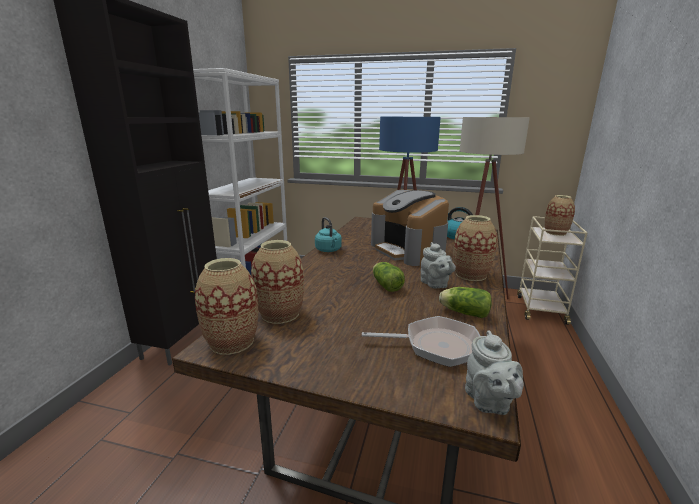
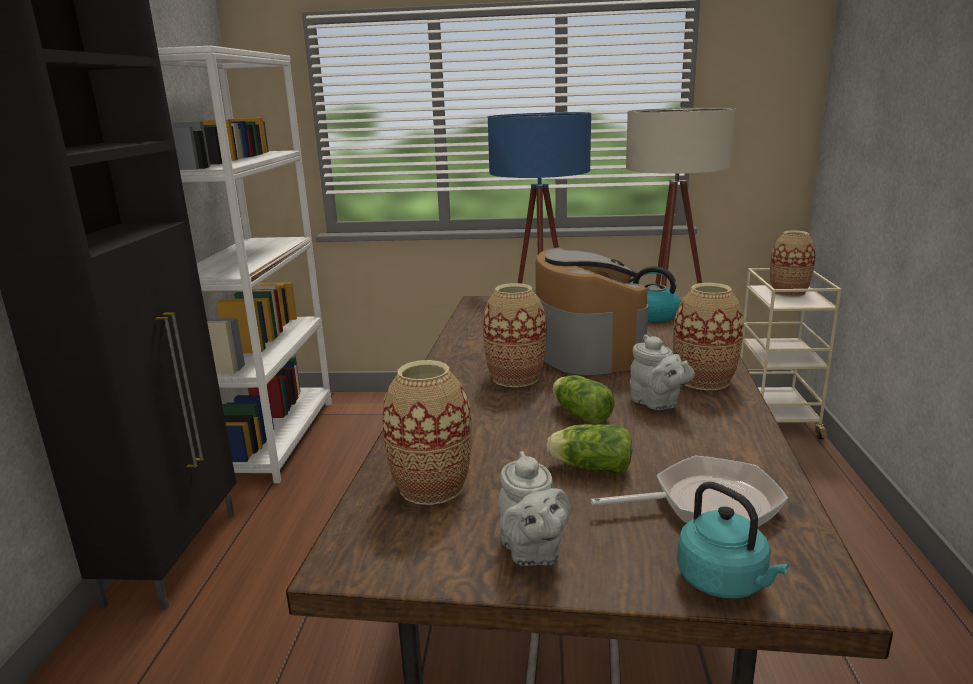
camera: 10 degrees left, 0 degrees up
(232, 342) = (376, 546): vase -> vase (515, 377)
(329, 250) = (452, 363): turquoise kettle -> turquoise kettle (725, 582)
(408, 250) = (585, 349): coffee machine -> coffee machine turned 150 degrees counterclockwise
(463, 312) = (721, 445): lettuce -> lettuce (588, 467)
(488, 402) = (823, 579): grey teapot -> grey teapot (532, 552)

